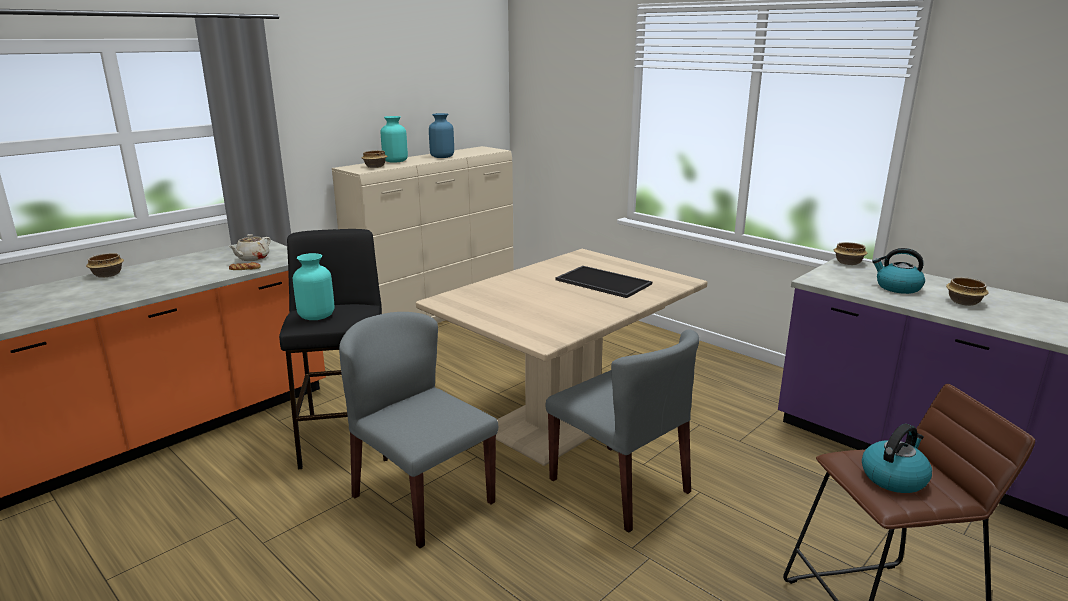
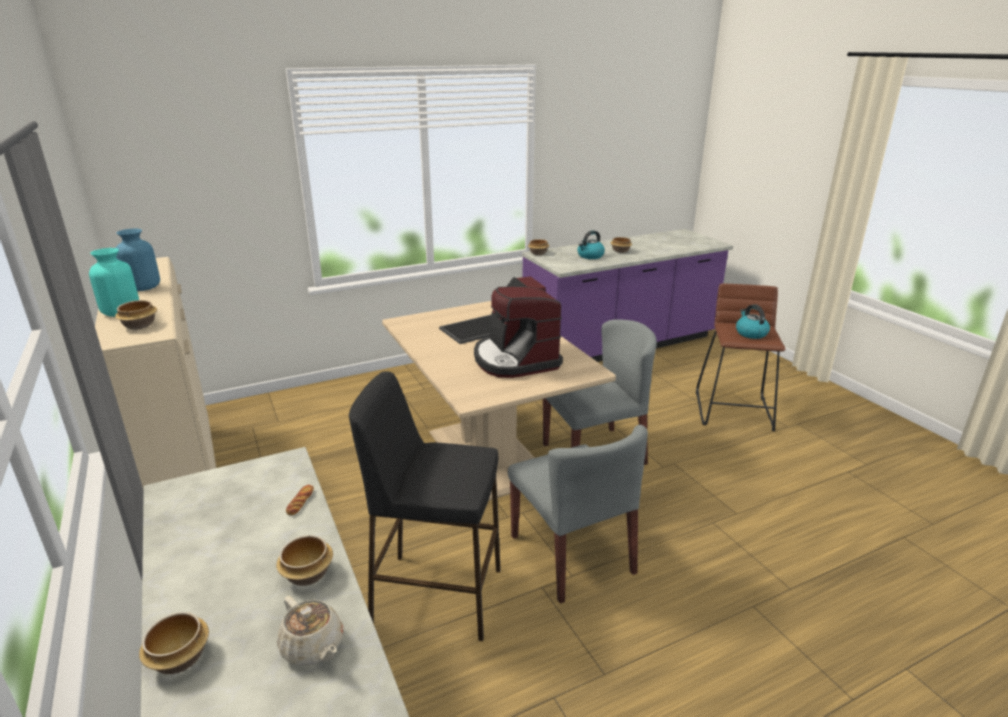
camera: 70 degrees left, 5 degrees up
(167, 284) = (308, 575): none -> bowl
(252, 258) = (253, 496): beige teapot -> beige teapot (313, 647)
(316, 316) = (453, 475): turquoise vase -> none
(422, 498) = (572, 554): grey chair -> grey chair turned 90 degrees counterclockwise
(541, 305) = (515, 359): none -> coffee machine

